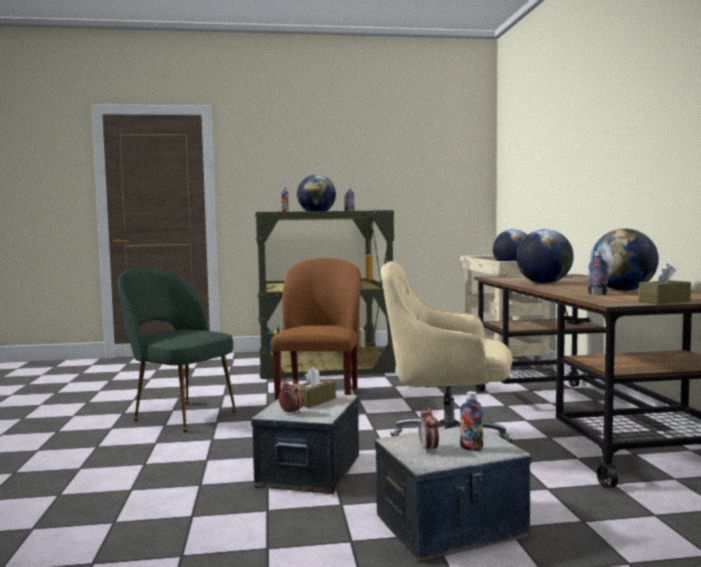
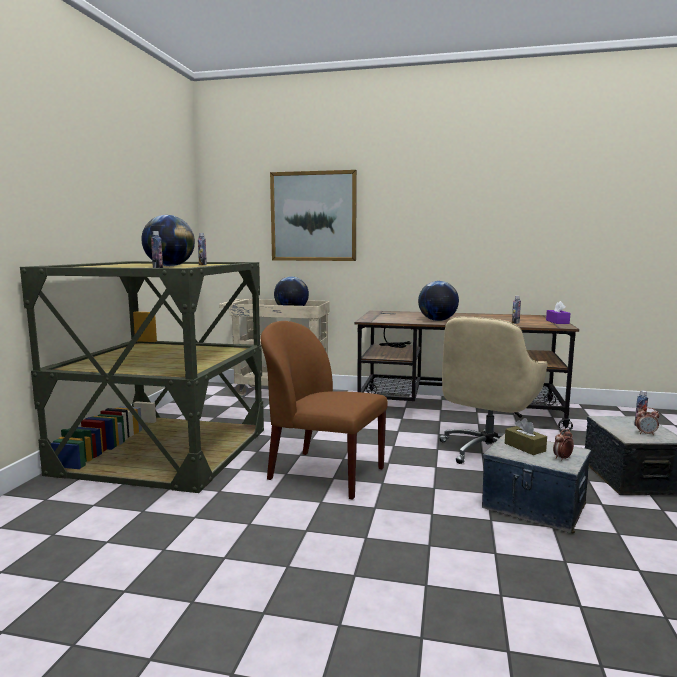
camera: 70 degrees left, 5 degrees up
(180, 415) = (317, 561): green chair -> none
(550, 158) = (313, 216): none -> picture
(623, 290) = (496, 318): globe -> none
(664, 301) = (557, 322): brown tissue box -> purple tissue box

